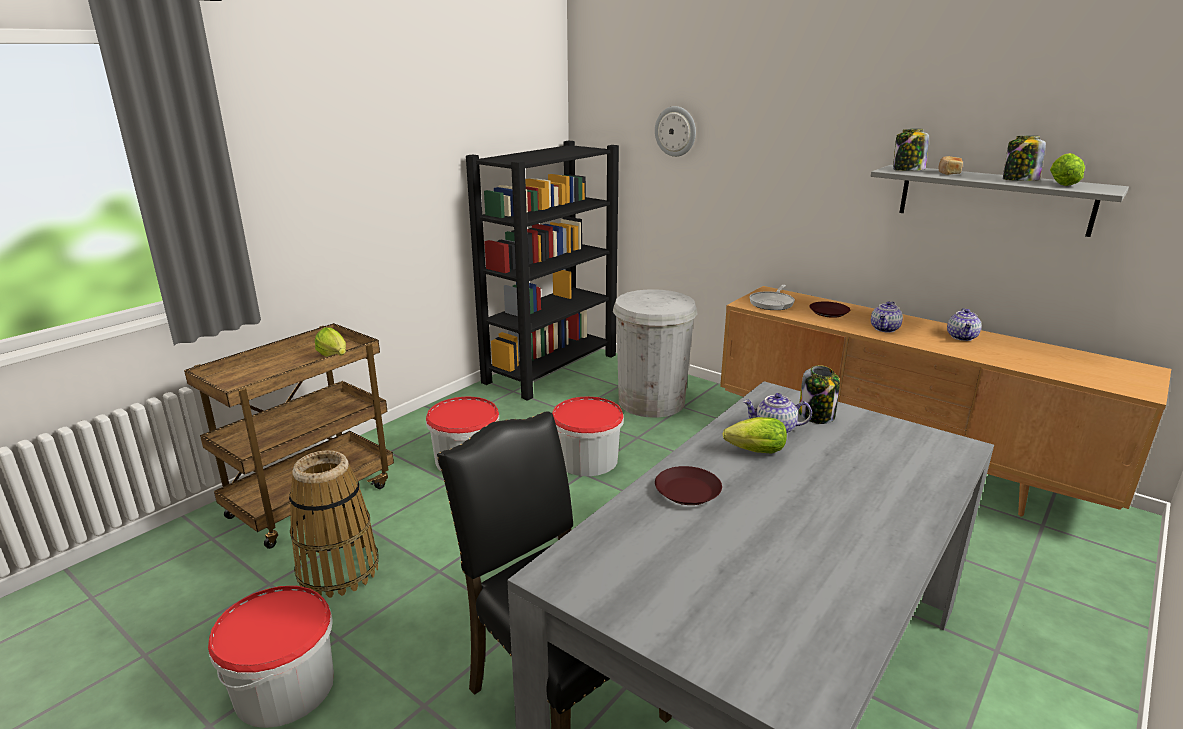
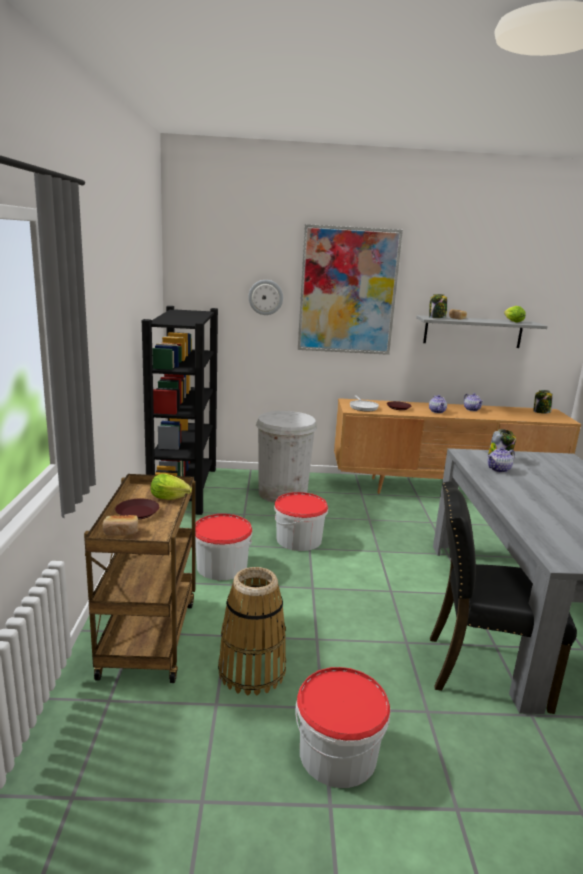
camera: 40 degrees left, 5 degrees down
(237, 375) = (121, 532): none -> bread
(688, 491) = (527, 507): brown plate -> brown plate (138, 512)
(752, 451) = (511, 482): lettuce -> none
(783, 123) = (348, 291): none -> picture
(1019, 180) = (494, 321): jar -> jar (541, 412)

